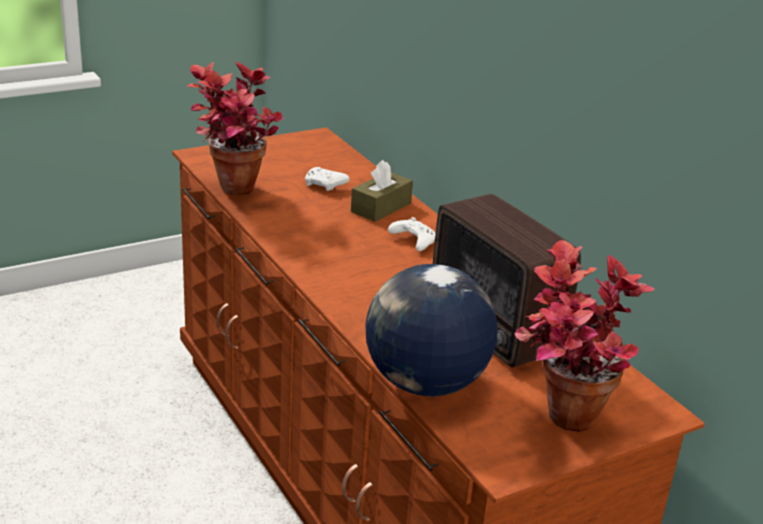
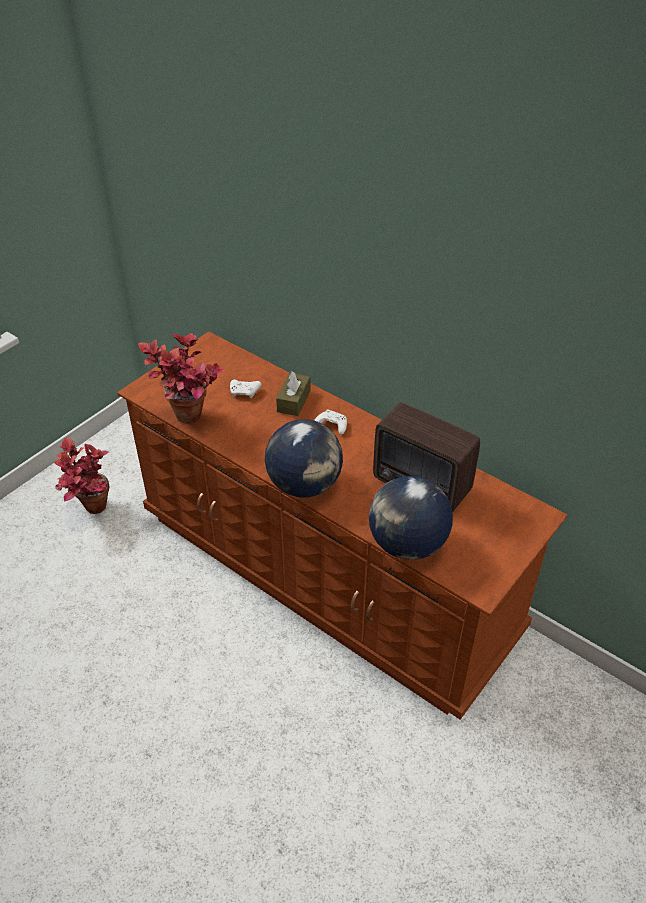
camera: 20 degrees left, 15 degrees up
(329, 285) = (304, 485): none -> globe
(559, 425) = (495, 547): potted plant -> potted plant (91, 512)

